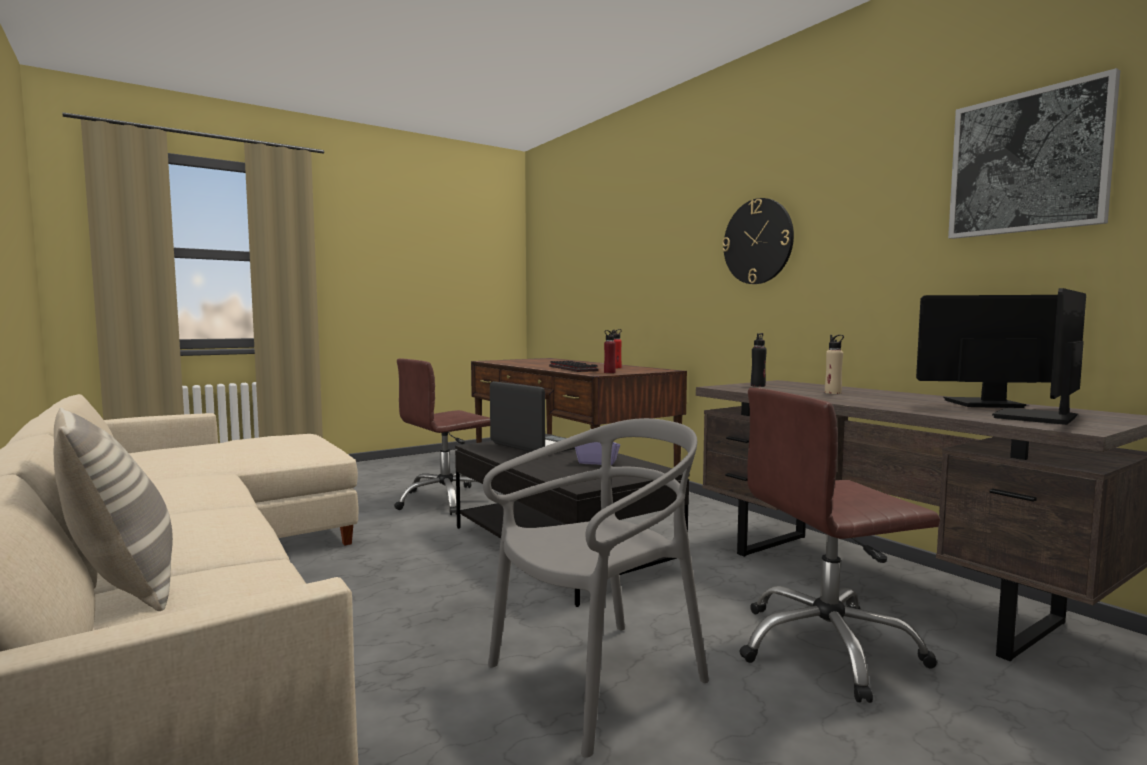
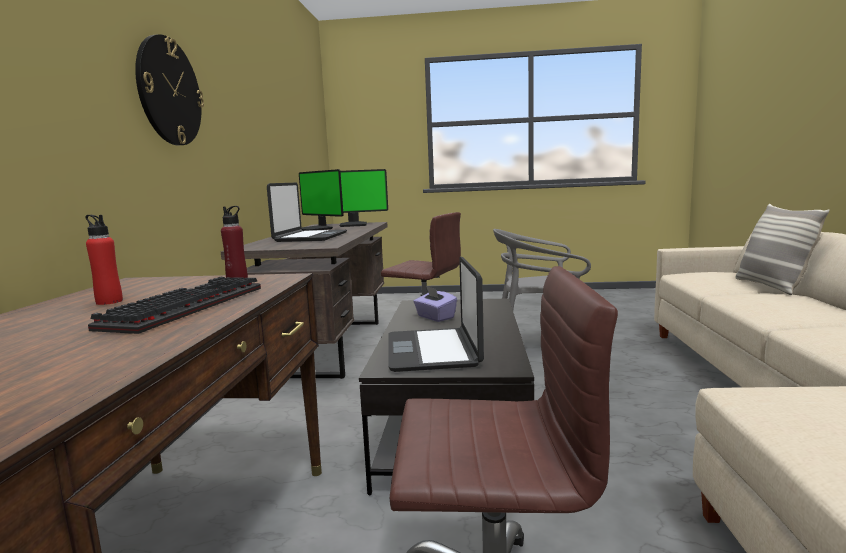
camera: 140 degrees left, 5 degrees up
(758, 386) = (294, 245): black bottle -> none
(833, 393) = (310, 237): beige bottle -> laptop
(1028, 163) = (273, 96): picture -> none

